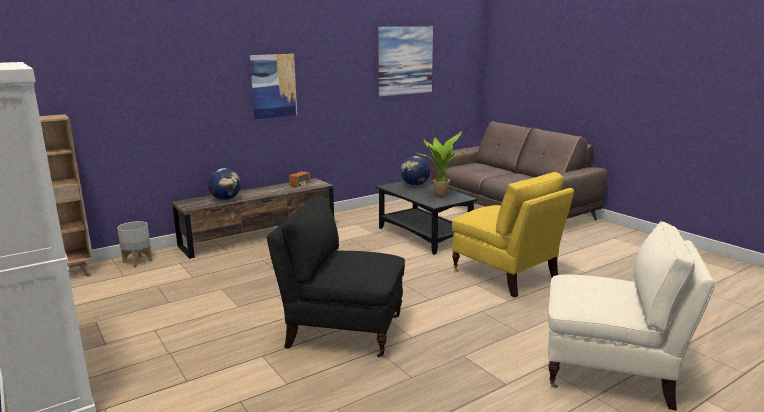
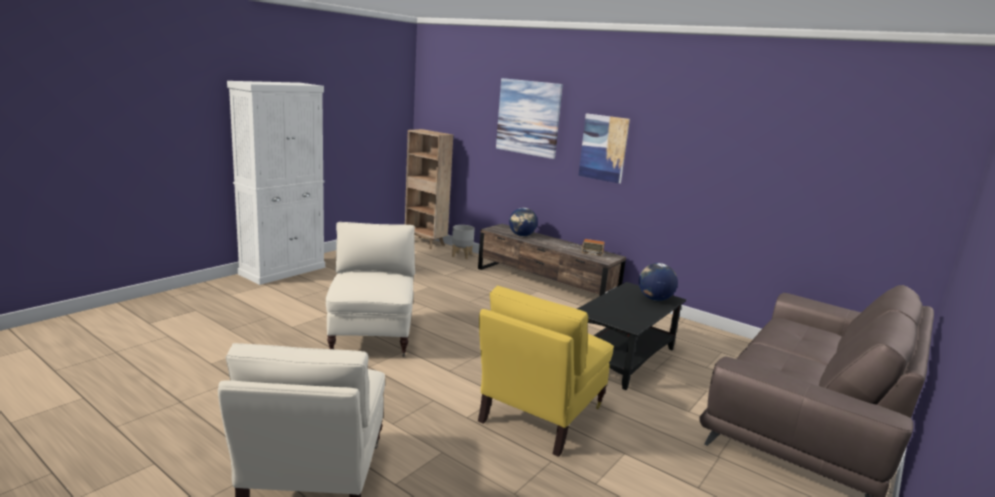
camera: 70 degrees right, 0 degrees up
(342, 330) = (372, 336): black armchair -> beige armchair
(405, 60) = (787, 154): picture -> picture (528, 117)
(440, 194) = (628, 313): potted plant -> none

